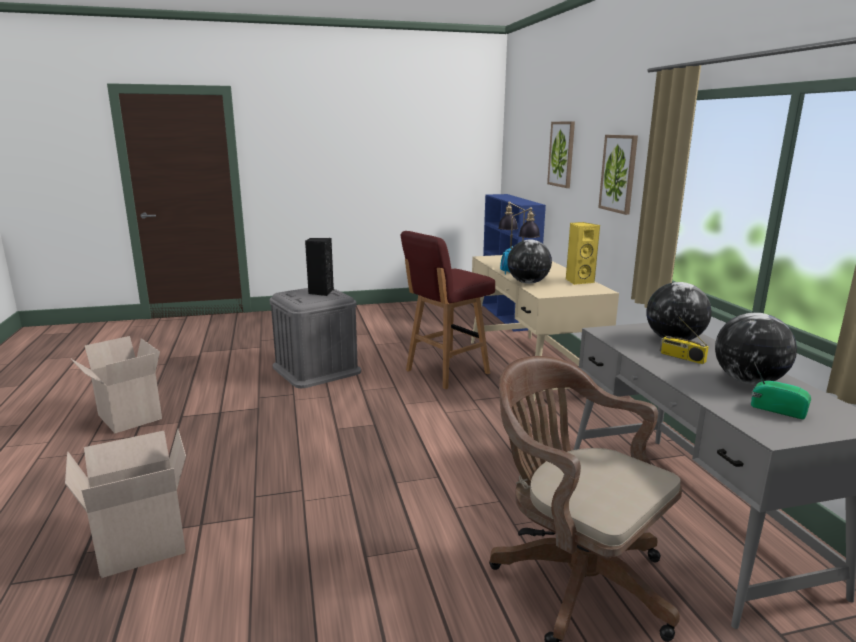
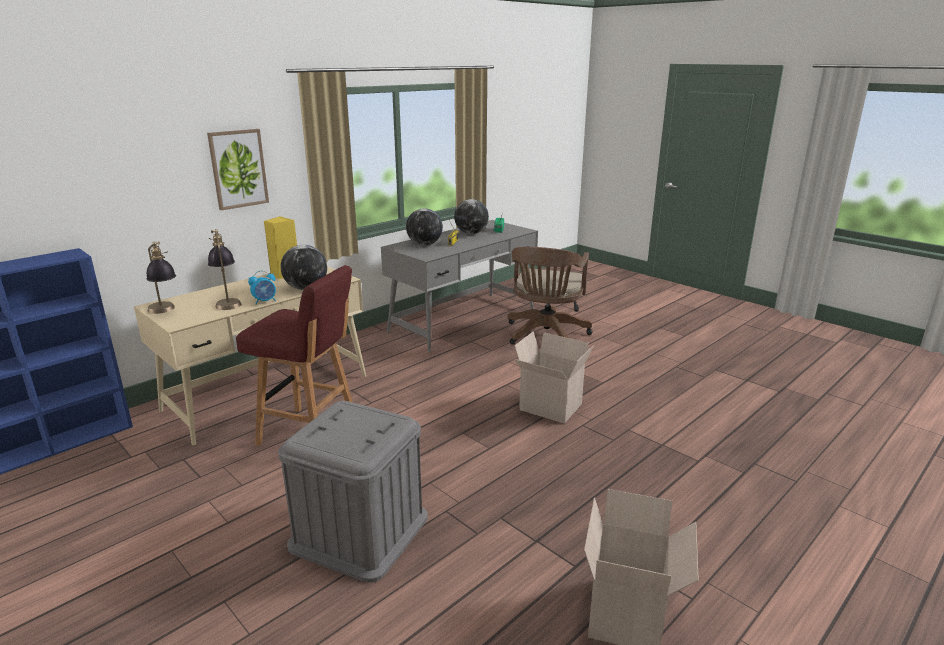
camera: 120 degrees left, 5 degrees up
(143, 543) = (704, 455): cardboard box -> cardboard box (549, 407)
(320, 292) = (336, 426): black speaker -> none
(562, 154) = (95, 170): picture -> none

